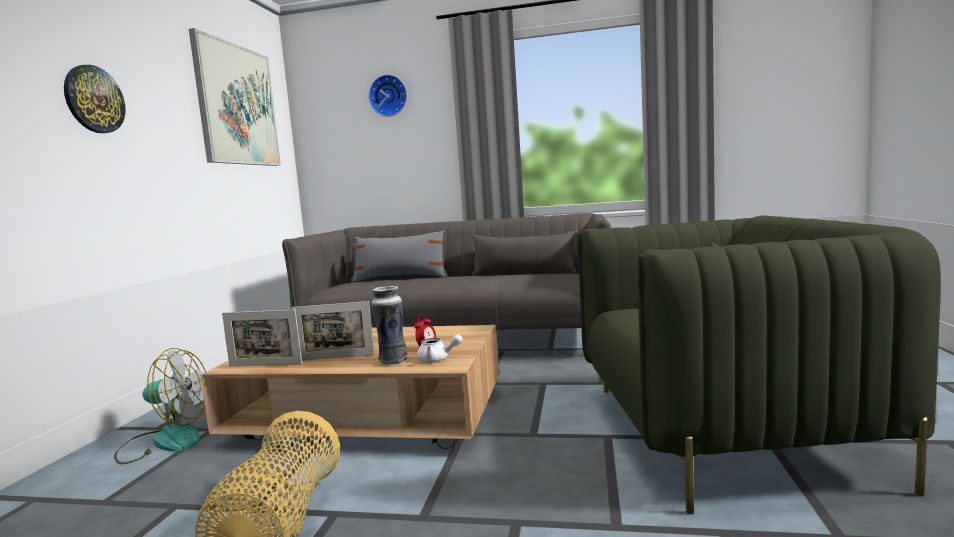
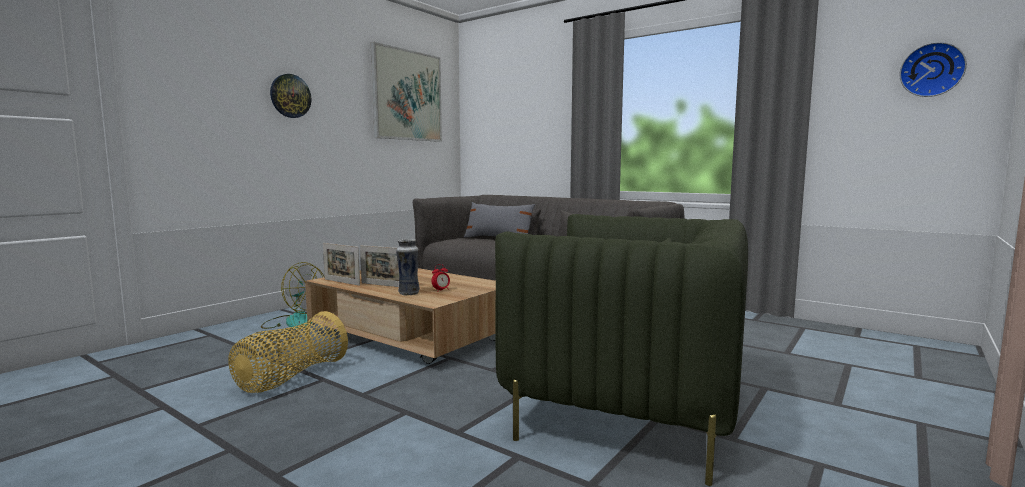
camera: 25 degrees right, 0 degrees up
(388, 96) = (527, 87): wall clock -> wall clock (931, 70)
(437, 359) = (434, 297): white teapot -> none

